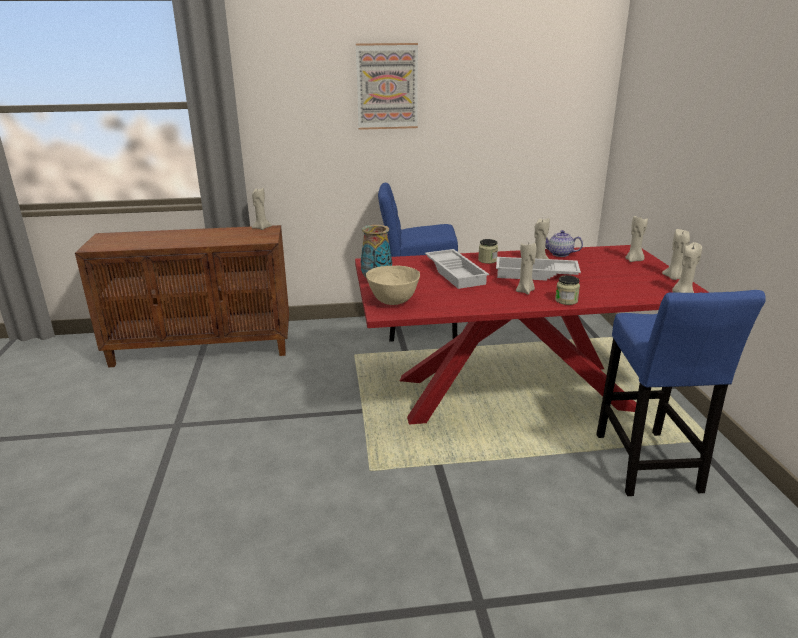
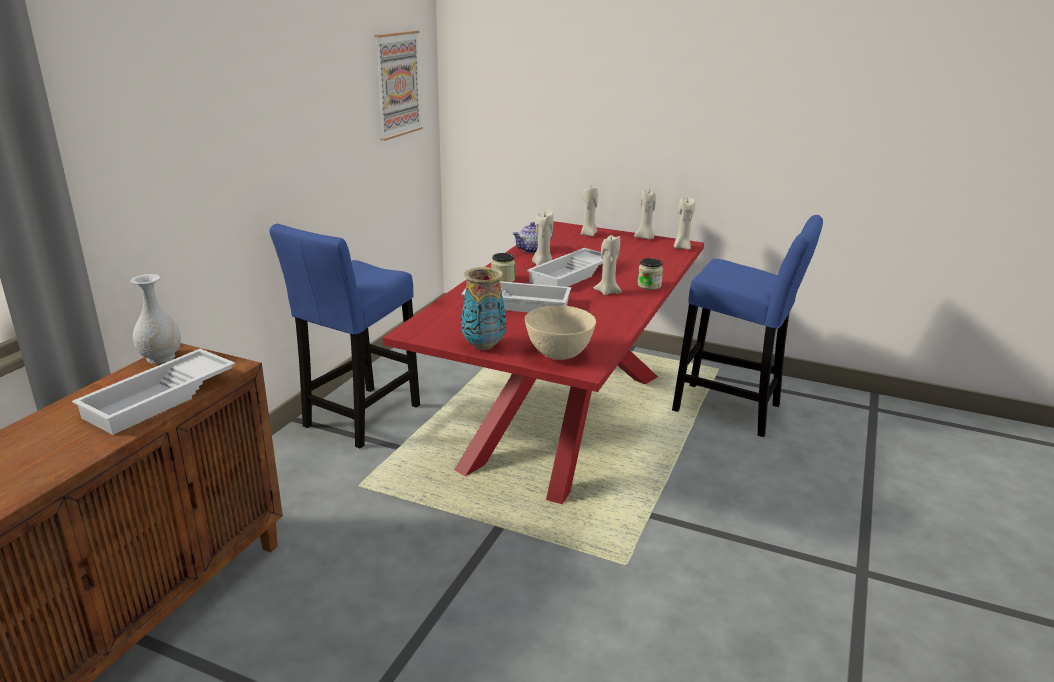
camera: 60 degrees left, 0 degrees up
(223, 240) = (161, 399): none -> white tray
(261, 228) = (161, 357): beige candle -> white vase
(387, 86) = (248, 75): picture -> picture (397, 84)

